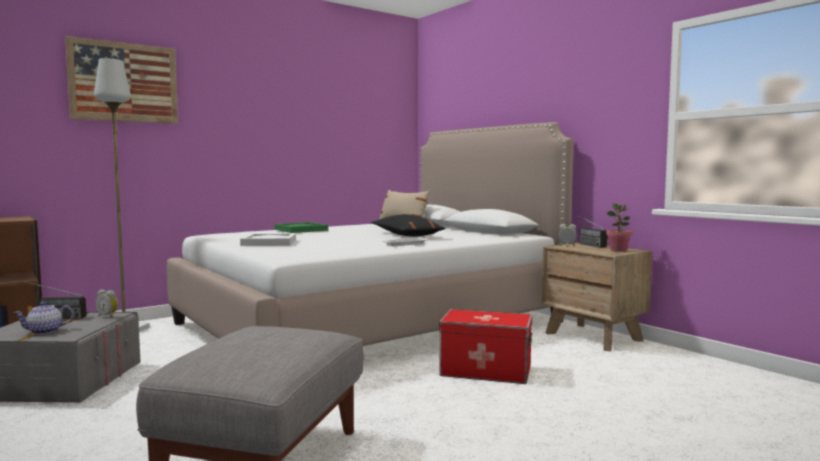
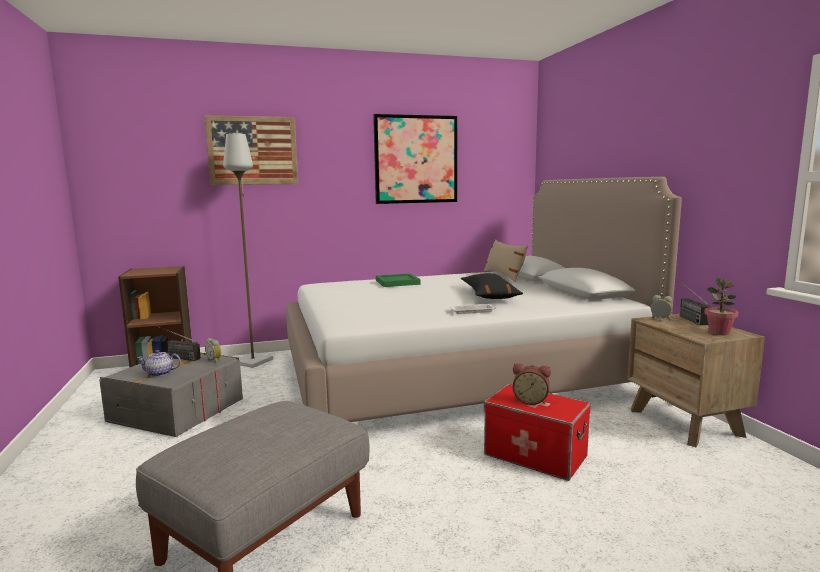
camera: 20 degrees right, 5 degrees up
(268, 242) = (351, 300): white tray -> none
(305, 105) = (416, 159): none -> picture
(480, 317) = (530, 400): none -> alarm clock

